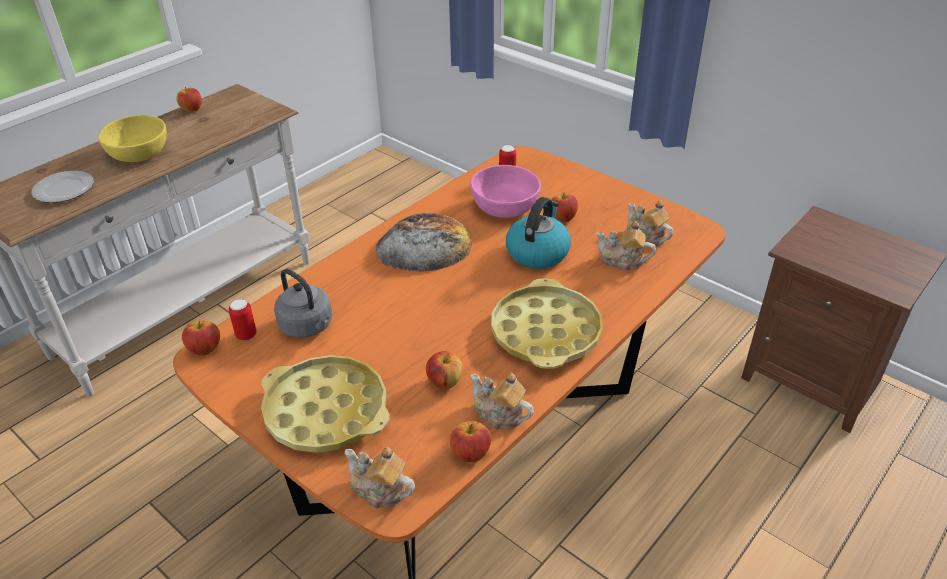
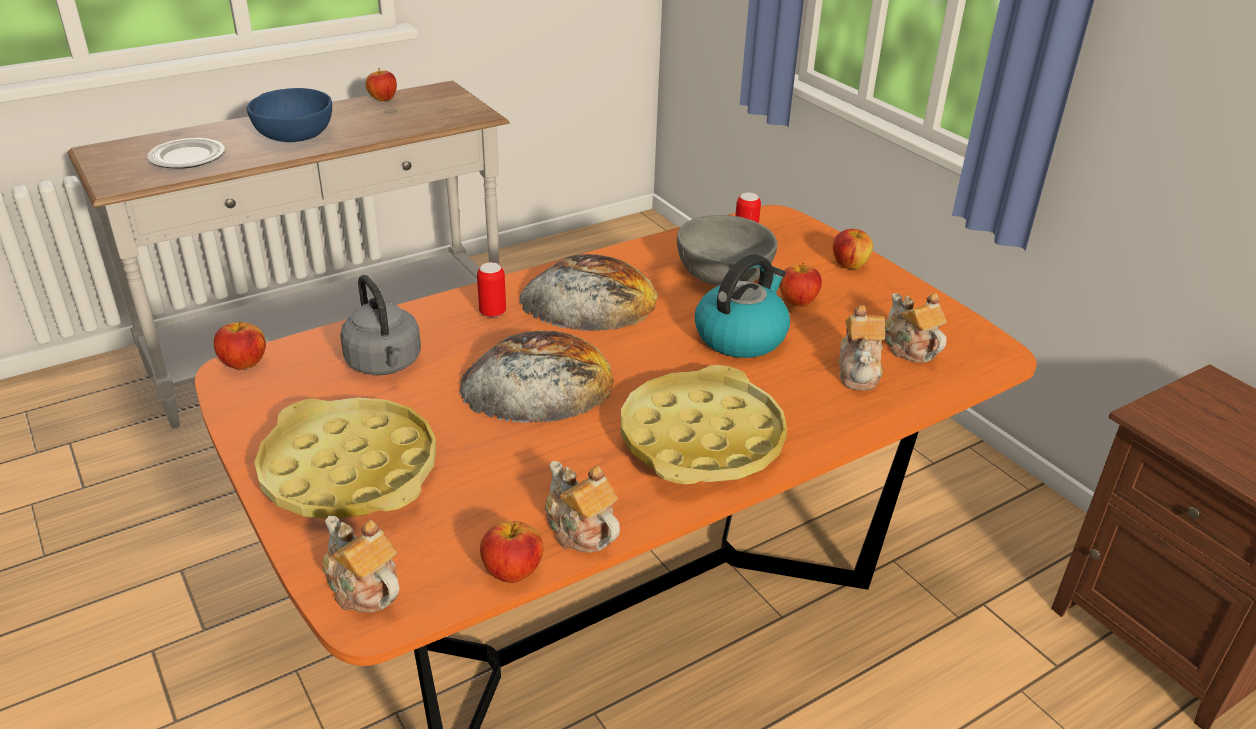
camera: 15 degrees right, 5 degrees down
(139, 153) = (294, 134): yellow bowl -> blue bowl
(246, 335) = (303, 358): can -> can (492, 313)
(420, 316) = (538, 382): none -> bread
(444, 382) = (526, 471): apple -> apple (849, 265)
(505, 206) = (724, 273): pink bowl -> grey bowl
(622, 261) = (859, 371): teapot -> teapot turned 120 degrees counterclockwise

